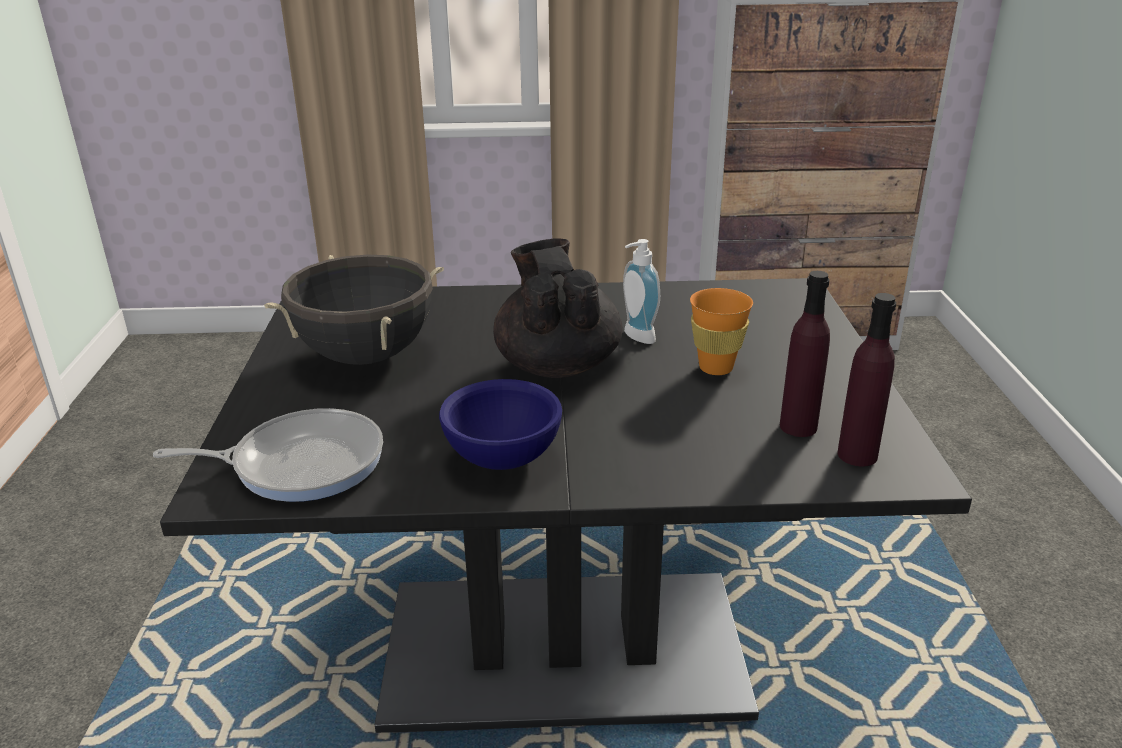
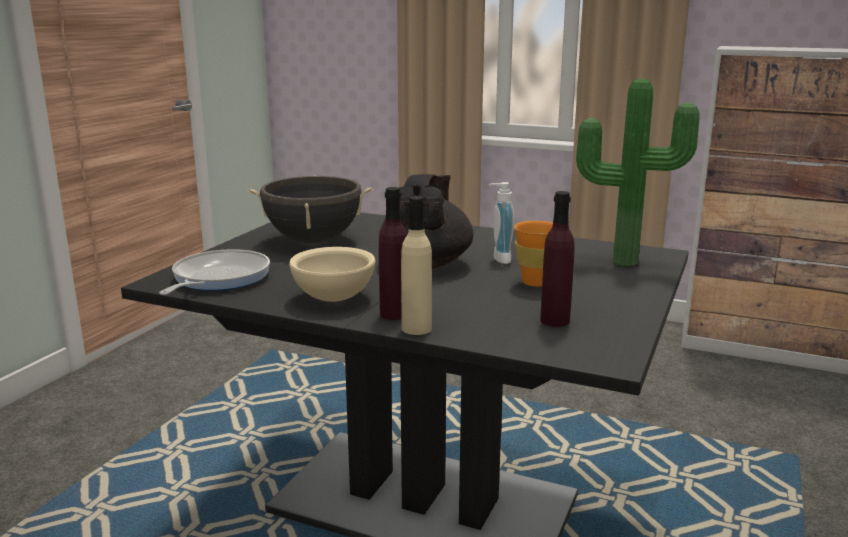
camera: 25 degrees right, 10 degrees down
(300, 463) = (218, 278): frying pan -> frying pan turned 90 degrees counterclockwise
(504, 457) = (335, 298): blue bowl -> beige bowl
(661, 485) = (416, 328): none -> beige bottle
(773, 308) = (625, 260): none -> potted plant
(857, 455) = (579, 342): purple bottle -> purple bottle (394, 314)

